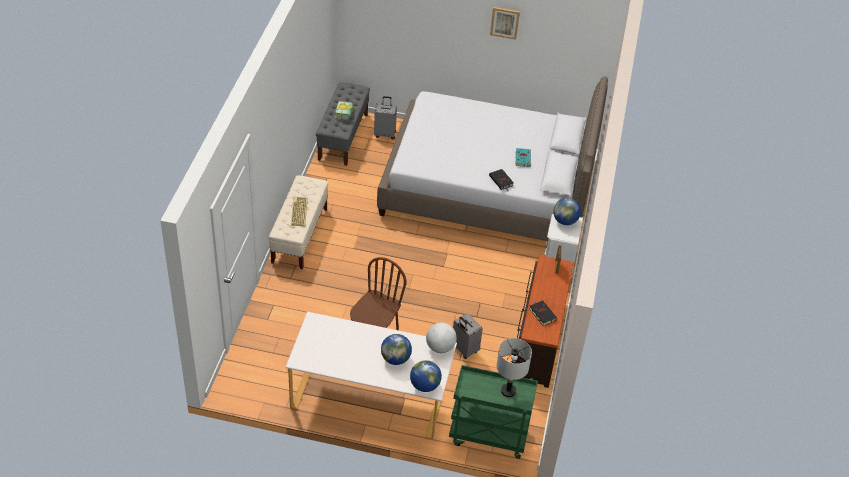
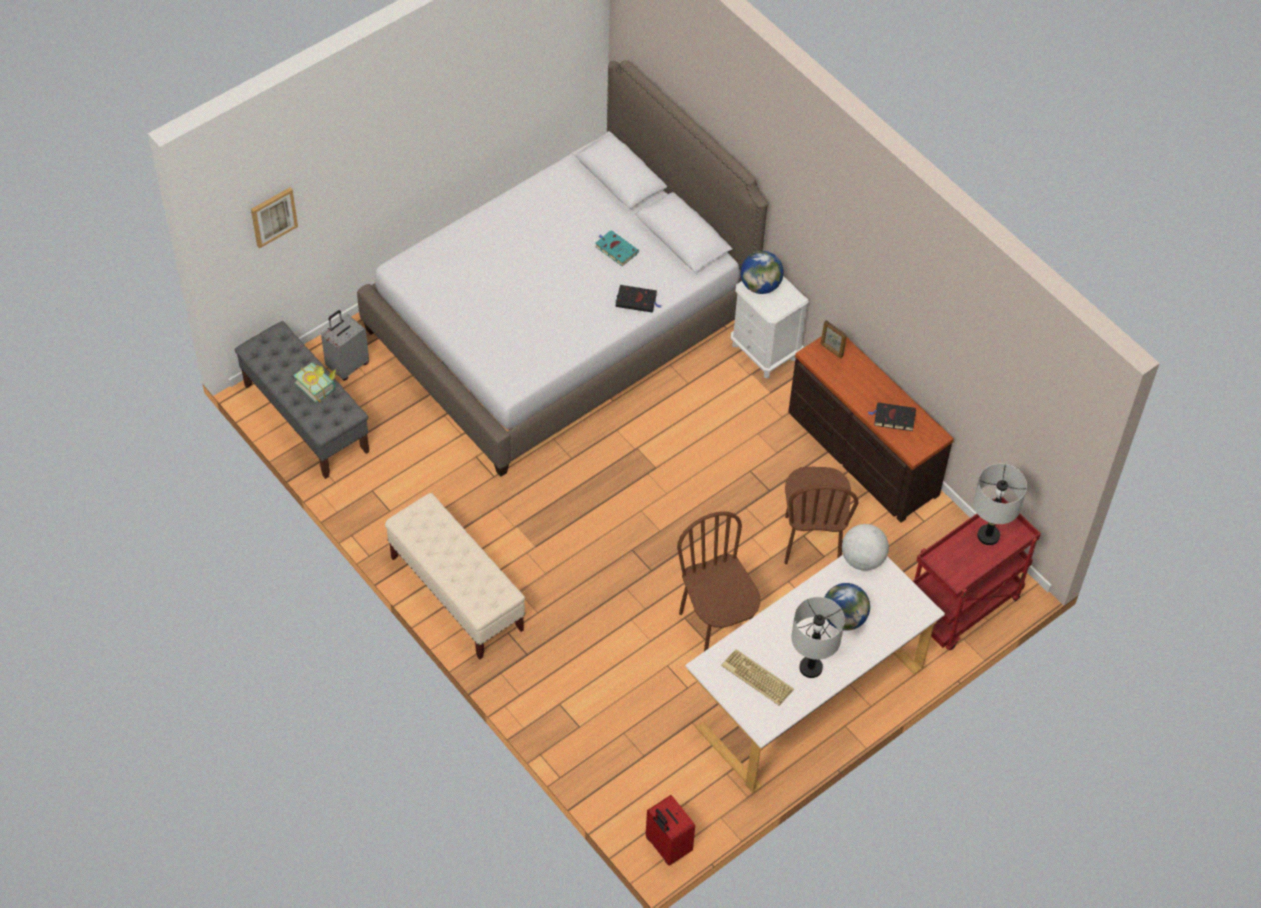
camera: 50 degrees left, 10 degrees up
(228, 390) = (667, 846): none -> red suitcase
(298, 211) = (463, 563): keyboard -> keyboard (756, 678)
(352, 361) = (810, 667): none -> grey table lamp
(425, 385) = (910, 615): globe -> none
(464, 349) = (811, 540): grey suitcase -> brown chair
(487, 436) = (962, 608): green cart -> red cart
(504, 22) = (455, 88): picture -> picture (273, 216)

